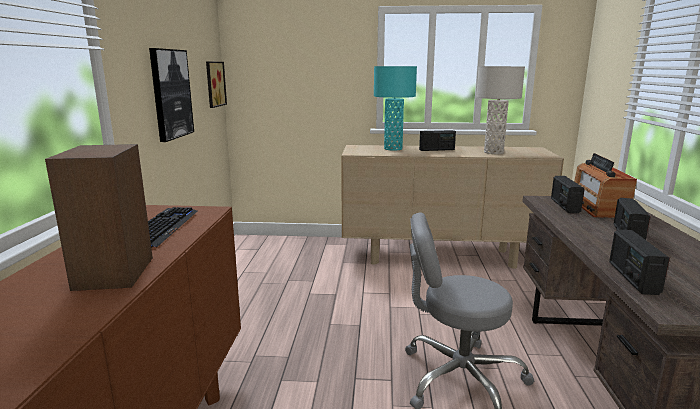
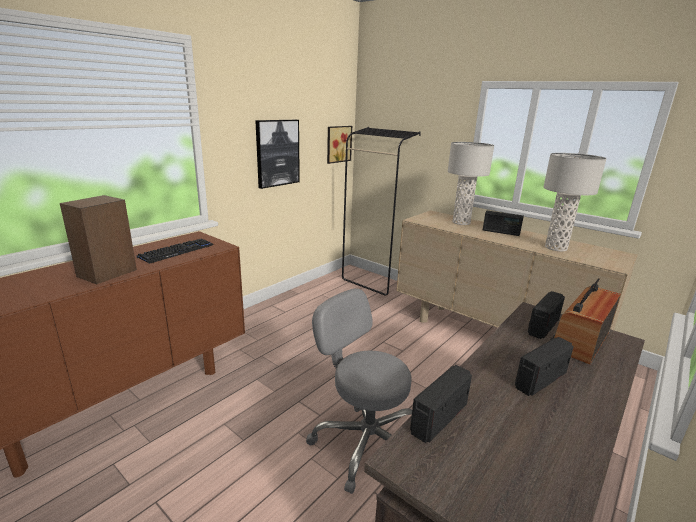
camera: 35 degrees right, 5 degrees up
(284, 244) = (373, 282): none -> black clothes rack
(393, 149) = (461, 222): turquoise table lamp -> white table lamp

